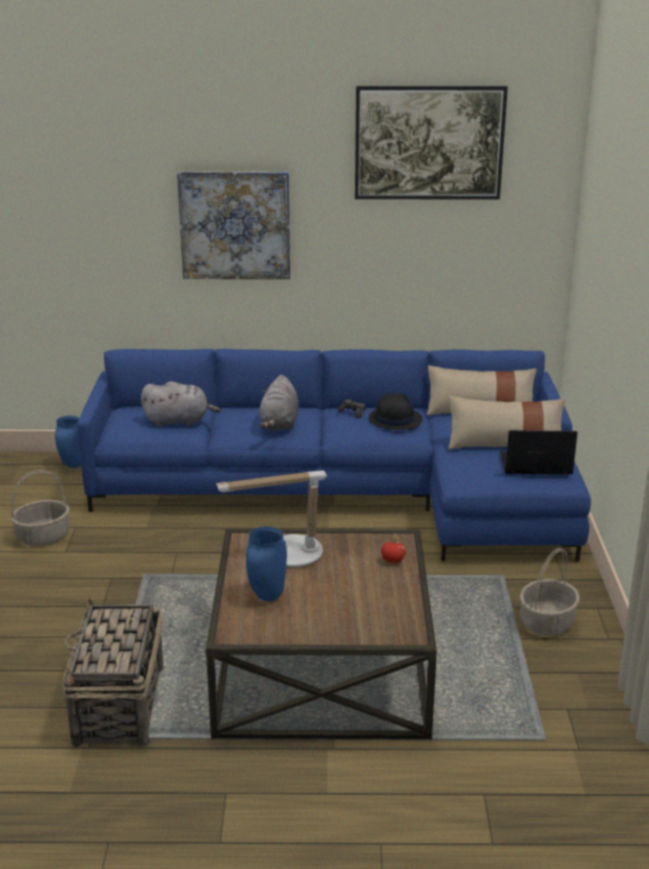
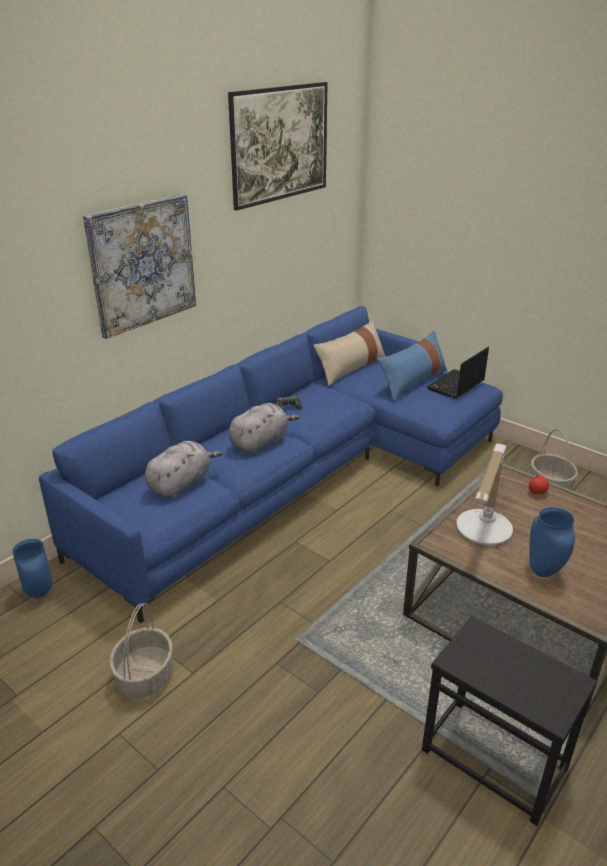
camera: 50 degrees left, 5 degrees up
(119, 706) = (494, 758): basket -> black side table
(279, 424) = (260, 442): grey plush toy -> grey plush toy turned 90 degrees counterclockwise
(395, 419) = (324, 397): black hat -> none
(504, 445) = (413, 381): beige pillow -> blue pillow

